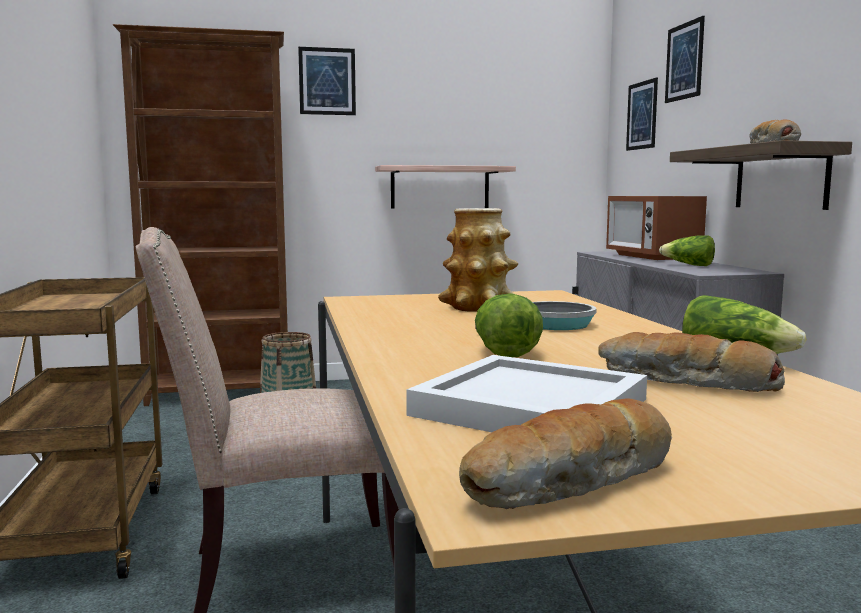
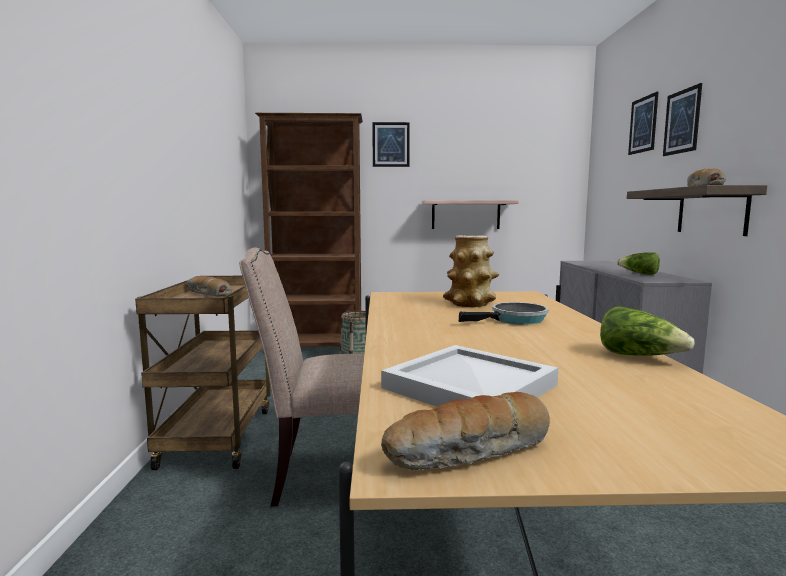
camera: 10 degrees right, 0 degrees up
(504, 350) = (472, 339): lettuce -> none
(642, 115) = (612, 163): picture -> picture (682, 121)
(652, 256) = (614, 266): microwave -> none
(686, 383) = (593, 373): bread -> bread (207, 294)

